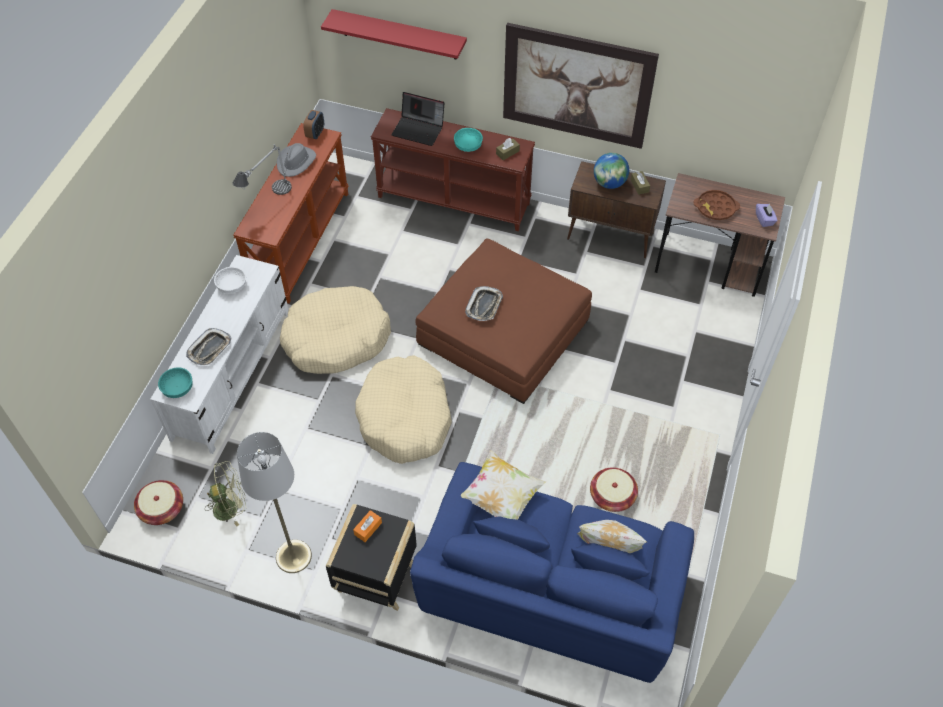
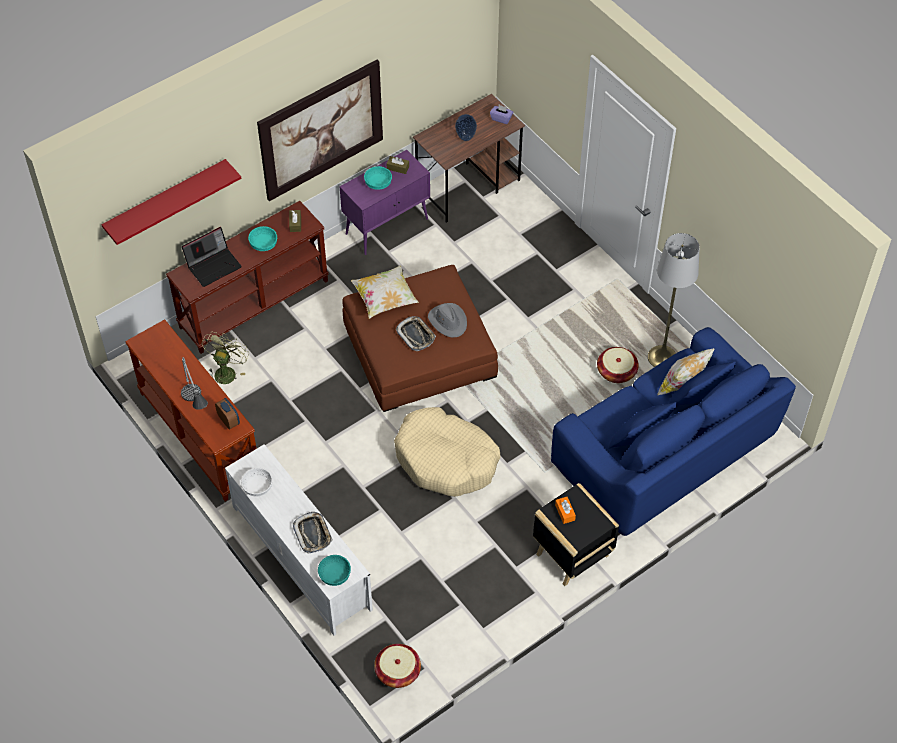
camera: 55 degrees left, 0 degrees up
(231, 507) = (434, 621): green fan -> green fan (226, 371)
(293, 556) = (512, 600): grey floor lamp -> grey floor lamp (662, 357)
(296, 162) = (170, 368): grey hat -> grey hat (448, 321)
(315, 133) = (149, 337): alarm clock -> alarm clock (229, 421)
(336, 338) = (329, 465): beige dog bed -> none
(501, 497) = (596, 421): pillow -> pillow (385, 299)
(609, 183) = (378, 183): globe -> turquoise bowl
(611, 236) = (387, 226): brown cabinet -> purple cabinet
(715, 208) = (466, 137): brown tray -> vase

